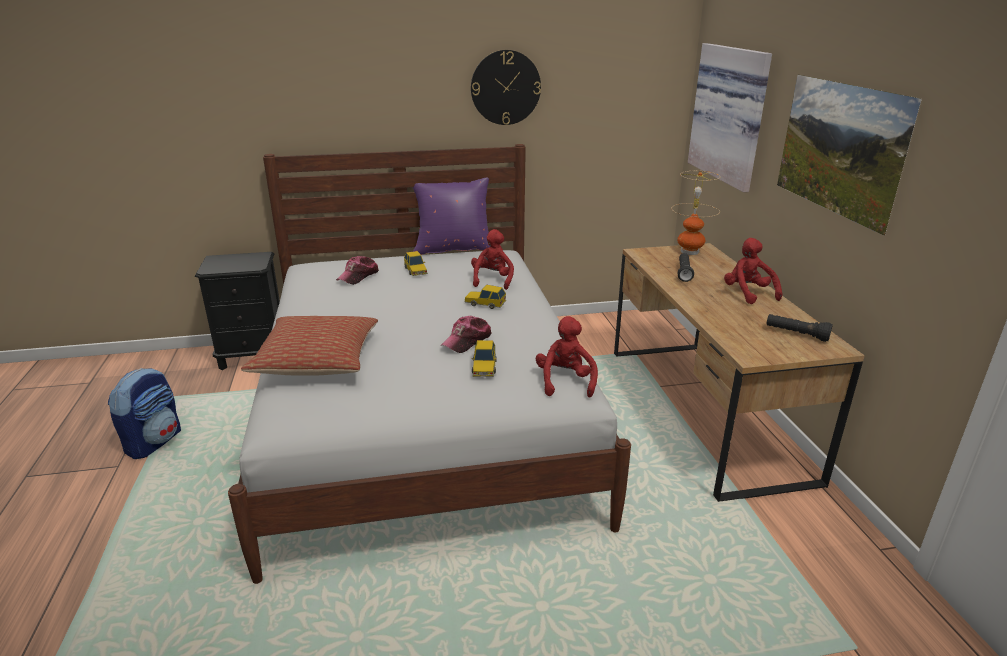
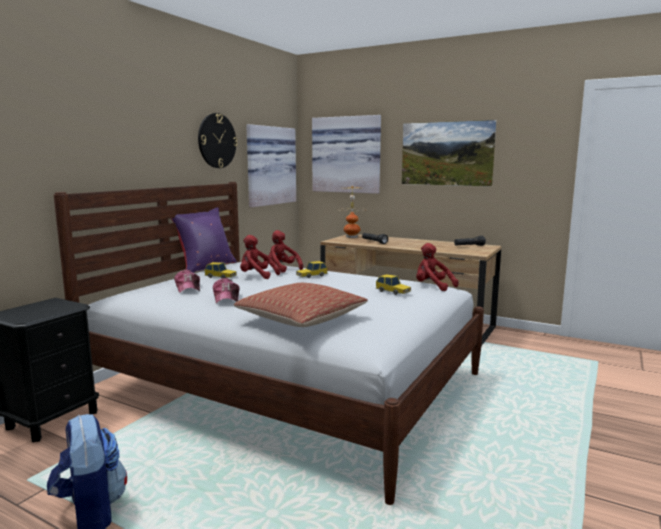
camera: 50 degrees left, 15 degrees down
(467, 340) = (353, 287): cap -> cap (226, 297)
(614, 119) = (269, 166): none -> picture
(748, 294) = (417, 241): red plush toy -> red plush toy (256, 276)

